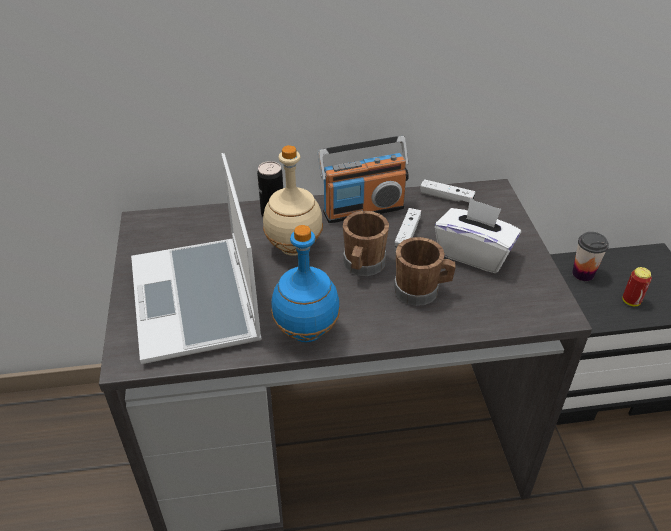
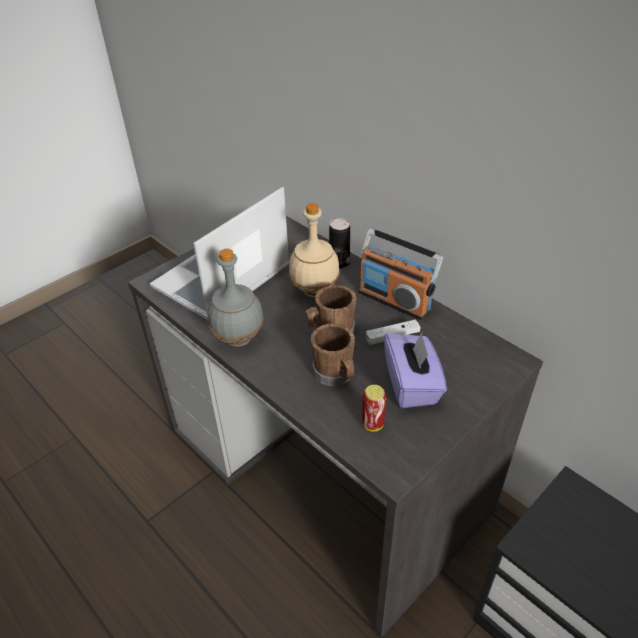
camera: 55 degrees right, 0 degrees up
(305, 332) = (238, 338): blue bottle -> grey bottle
(446, 197) = (466, 336): white game controller -> none
(474, 254) = (412, 385): white tissue box -> purple tissue box
(583, 273) = (579, 511): cup -> none
(631, 301) = (586, 570): can -> can (372, 424)

